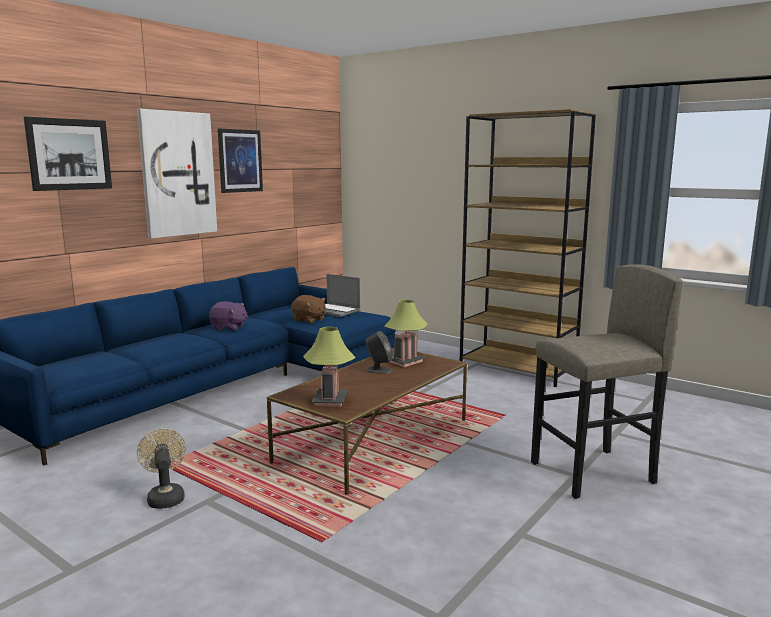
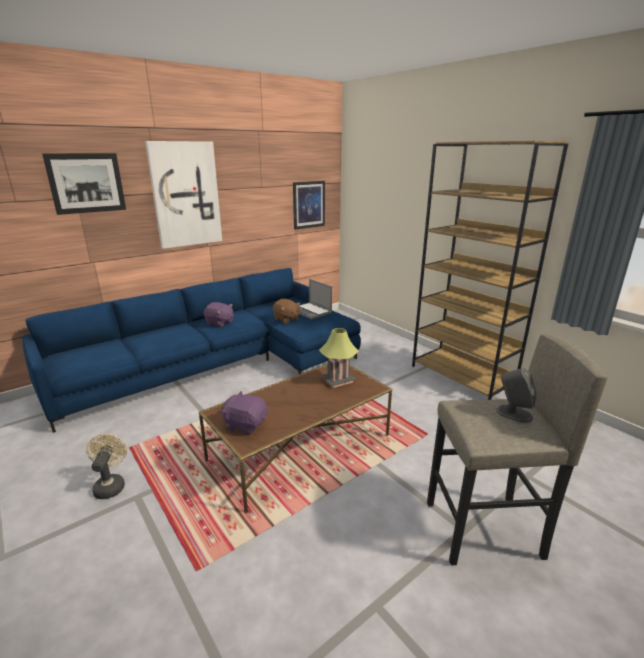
camera: 15 degrees right, 10 degrees up
(240, 161) = (243, 181): picture -> picture (308, 204)
(330, 400) = (245, 425): table lamp -> purple plush toy
(379, 370) = (309, 389): grey speaker -> grey speaker (513, 413)

